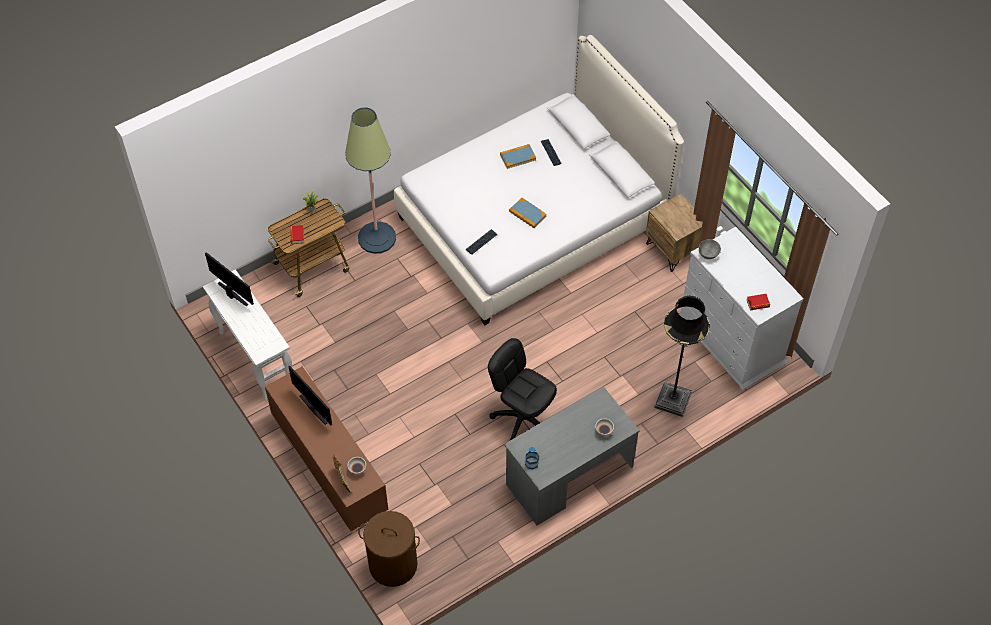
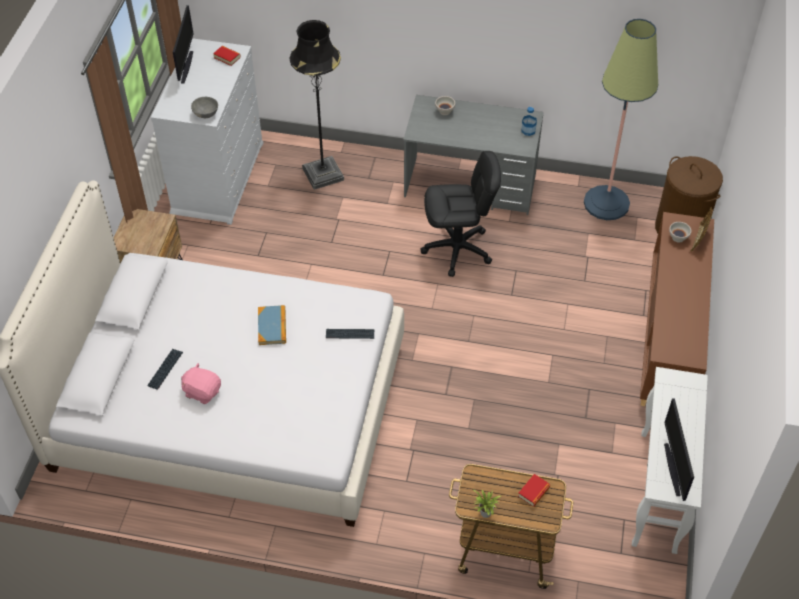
camera: 135 degrees left, 5 degrees down
(314, 408) = (673, 313): monitor -> monitor (185, 67)
(377, 238) = (402, 523): floor lamp -> floor lamp (606, 203)
(518, 157) = (202, 391): book -> pink plush toy
(522, 418) = (457, 249): black office chair -> black office chair turned 90 degrees counterclockwise

